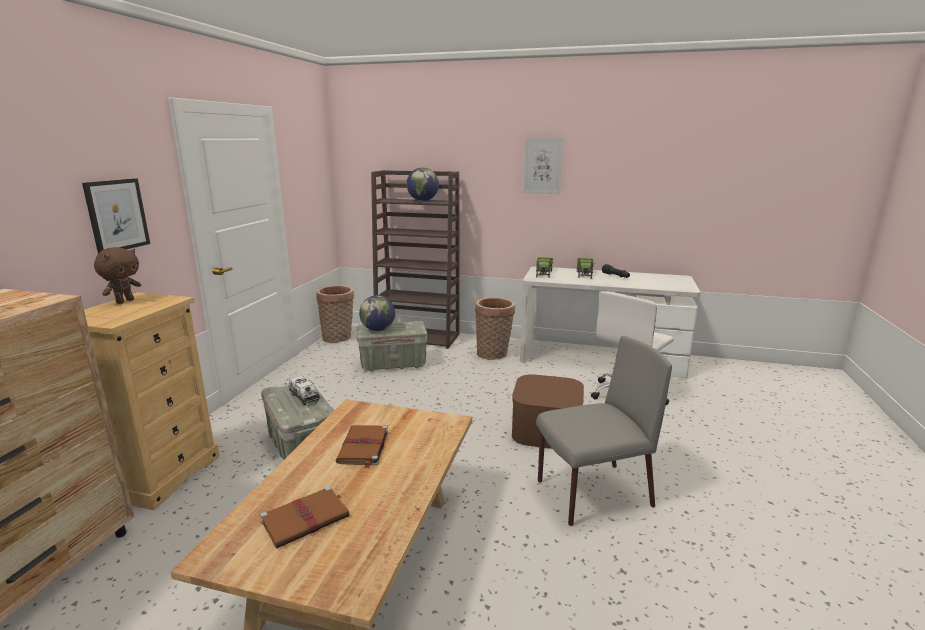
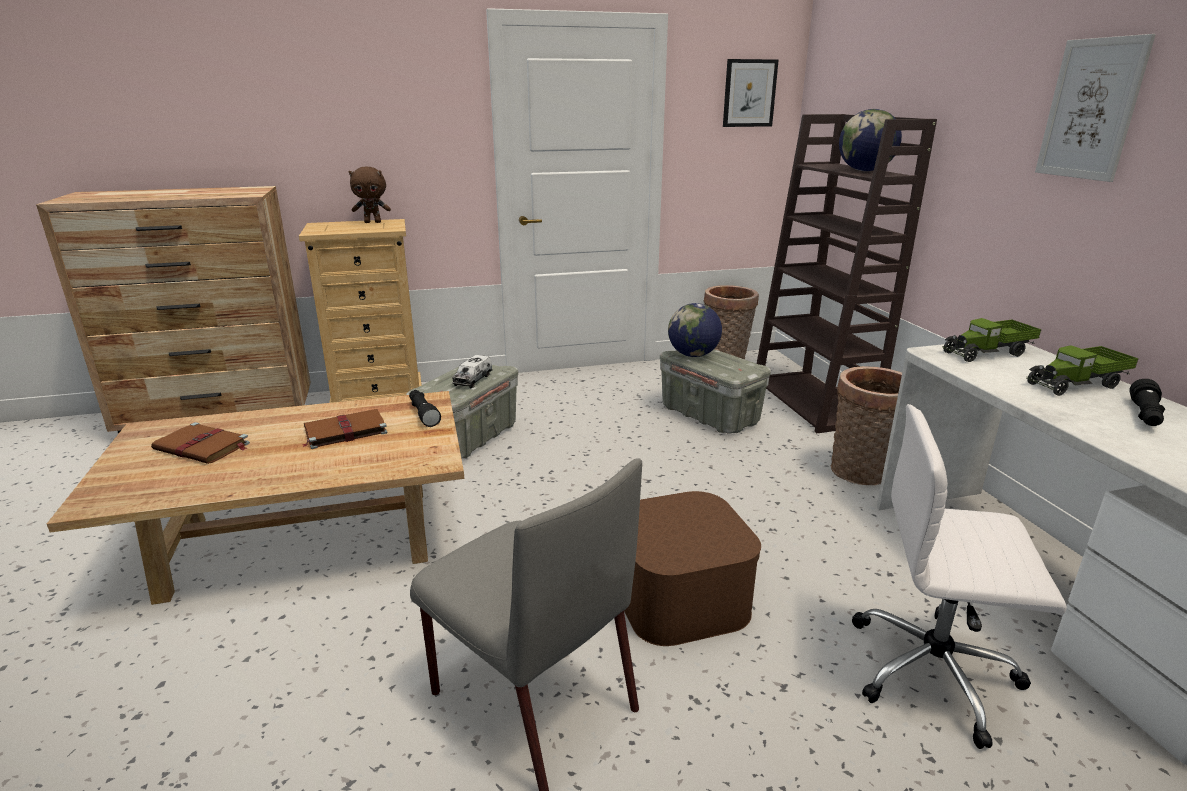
camera: 60 degrees right, 5 degrees up
(117, 215) = (398, 137): picture -> picture (749, 93)
(373, 414) = (423, 414): none -> black flashlight

